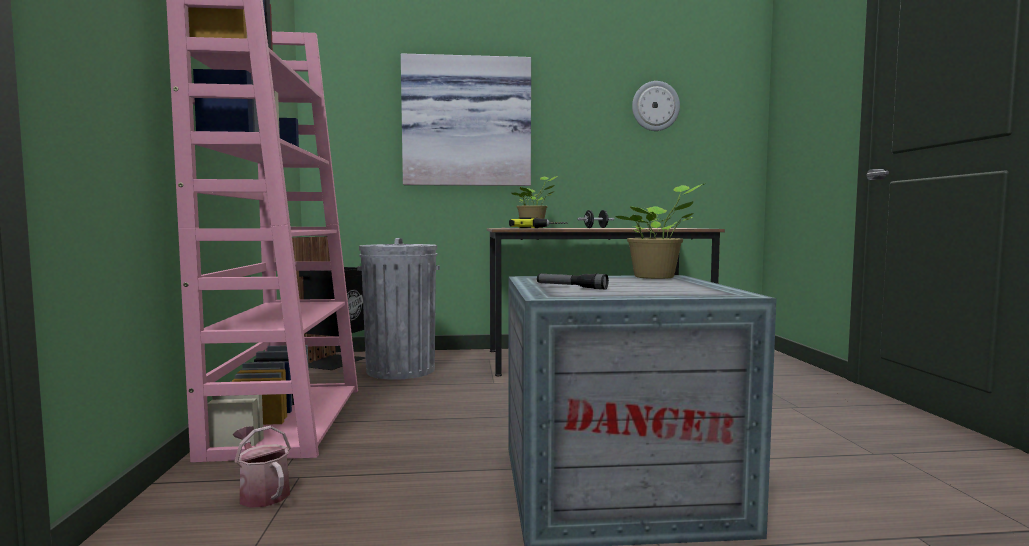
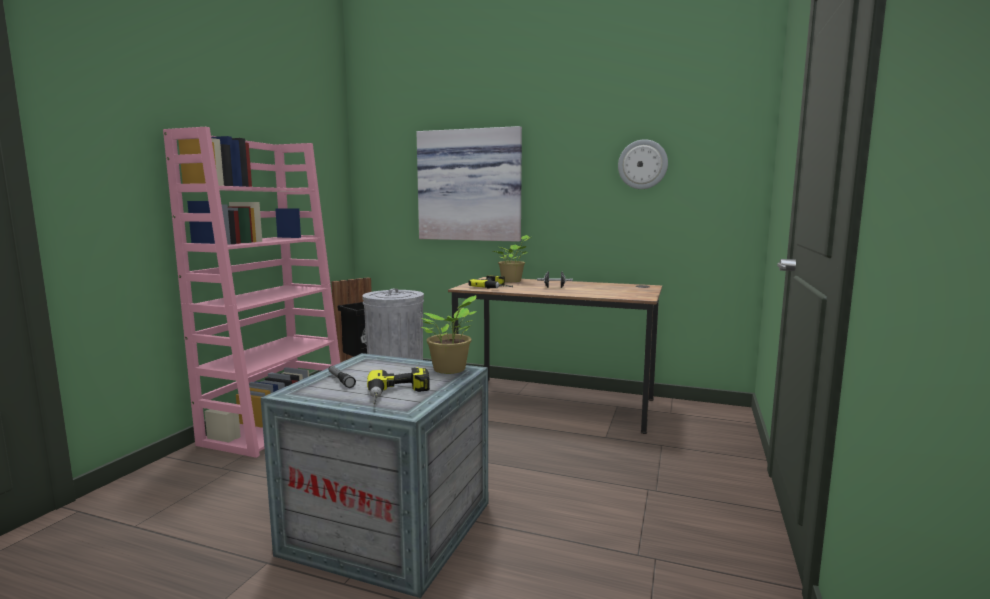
camera: 25 degrees right, 5 degrees up
(262, 493) = (201, 476): watering can -> none
(677, 288) = (398, 394): none -> power drill

